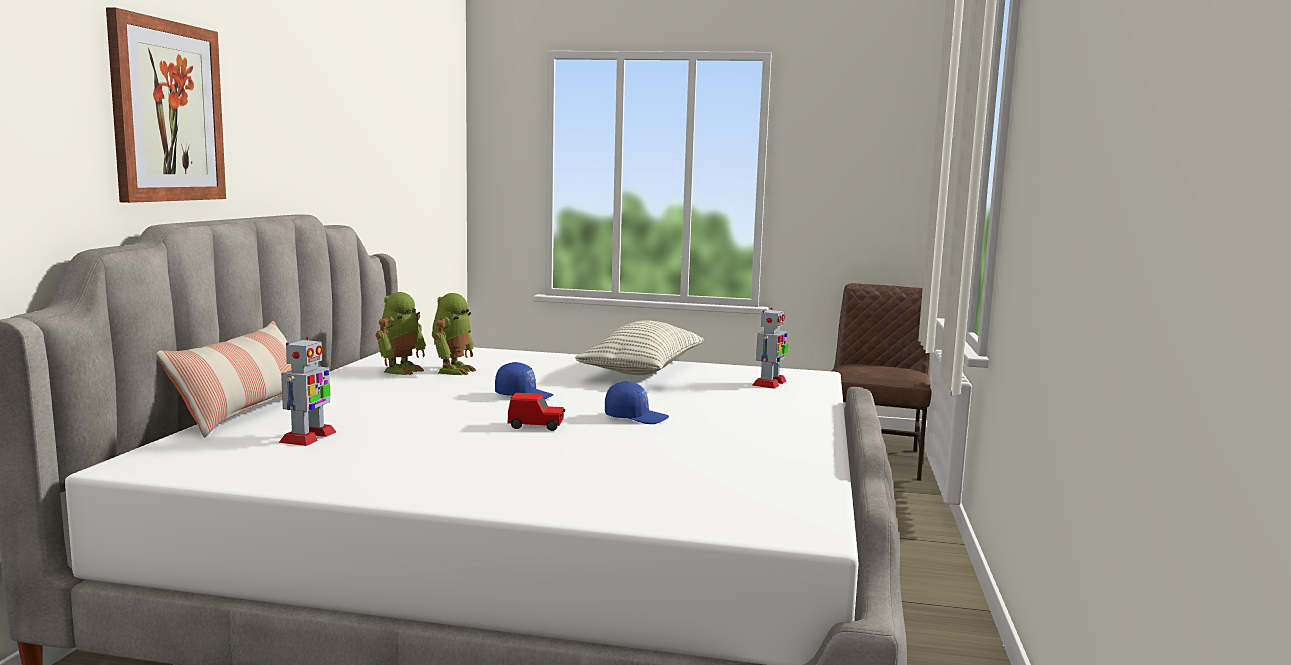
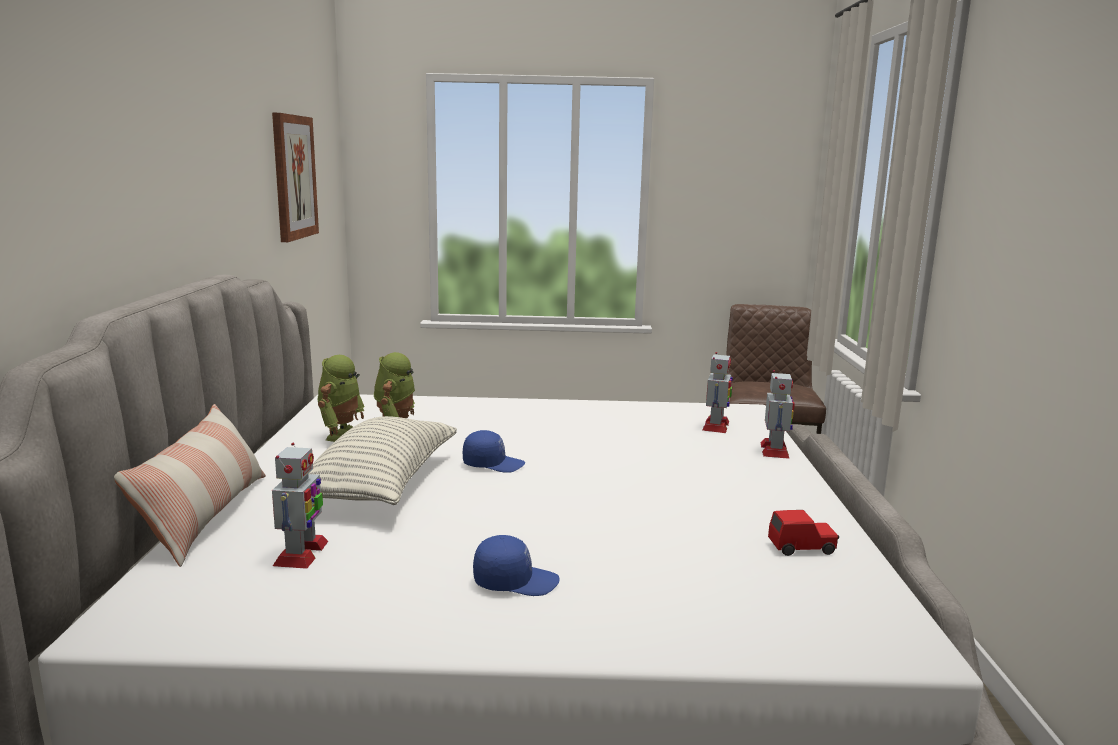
camera: 10 degrees left, 5 degrees up
(167, 112) = (83, 178): picture -> picture (293, 177)
(536, 426) = (535, 510): red toy car -> red toy car (802, 548)
(636, 417) = (625, 487): blue cap -> blue cap (515, 581)
(642, 371) = (586, 418): pillow -> pillow (379, 484)
(813, 403) = (775, 450): none -> toy robot

